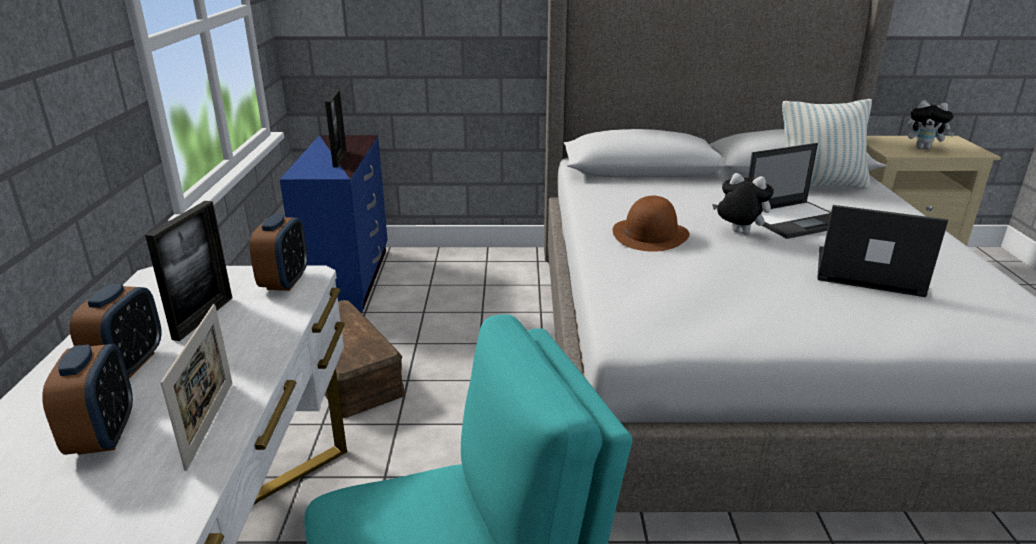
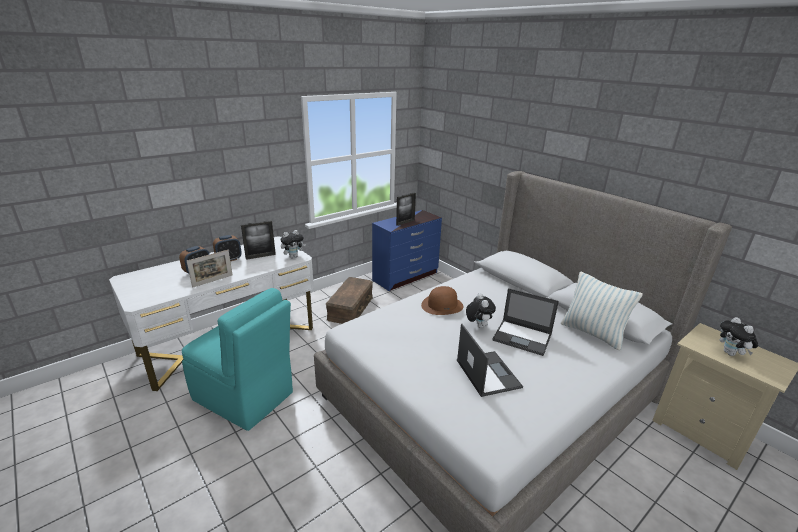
camera: 50 degrees right, 0 degrees up
(285, 282) = (293, 256): alarm clock -> plush toy

